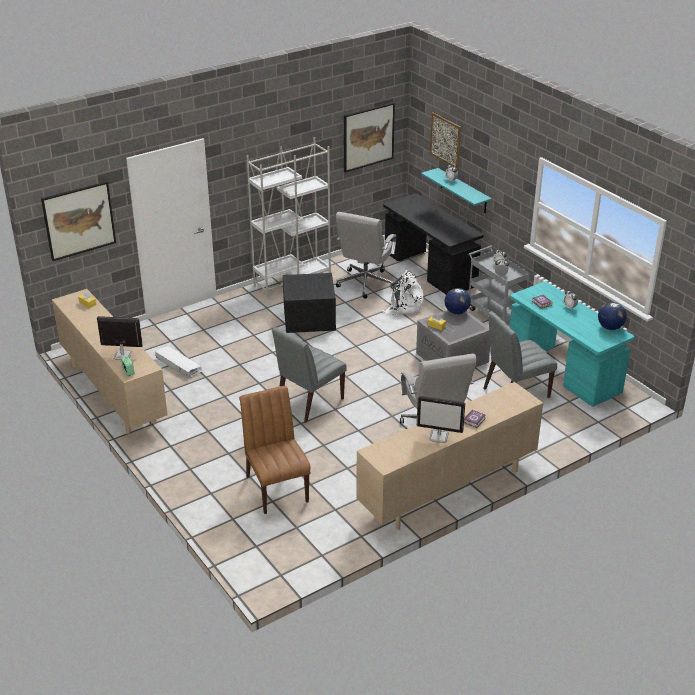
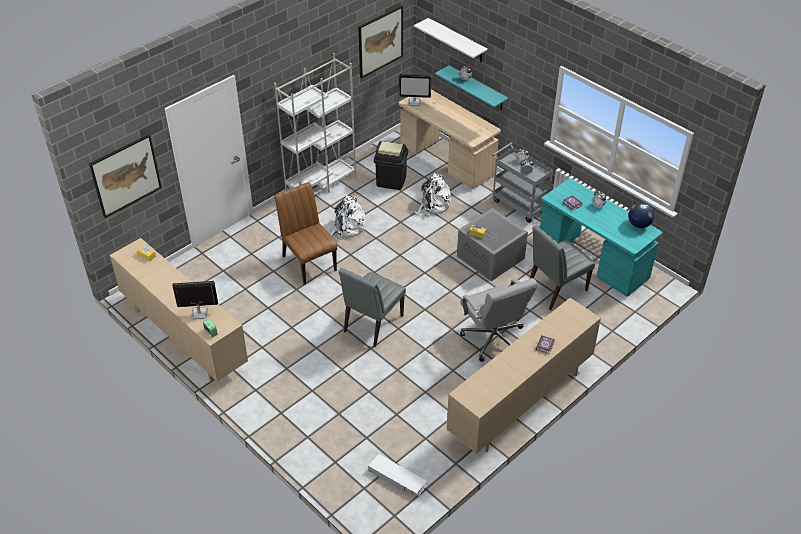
camera: 10 degrees left, 10 degrees up
(178, 365) = (238, 297): white storage box -> white storage box (397, 478)
(277, 489) = (367, 424): brown chair -> brown chair (309, 263)
(308, 317) = (347, 228): black storage box -> white backpack
(365, 282) = (391, 181): grey office chair -> black trash can
(430, 270) = (447, 160): black desk -> beige desk
(439, 436) = (518, 368): monitor -> monitor (414, 102)
(445, 140) = (457, 40): picture -> white shelf
(456, 312) = (491, 215): globe -> none

